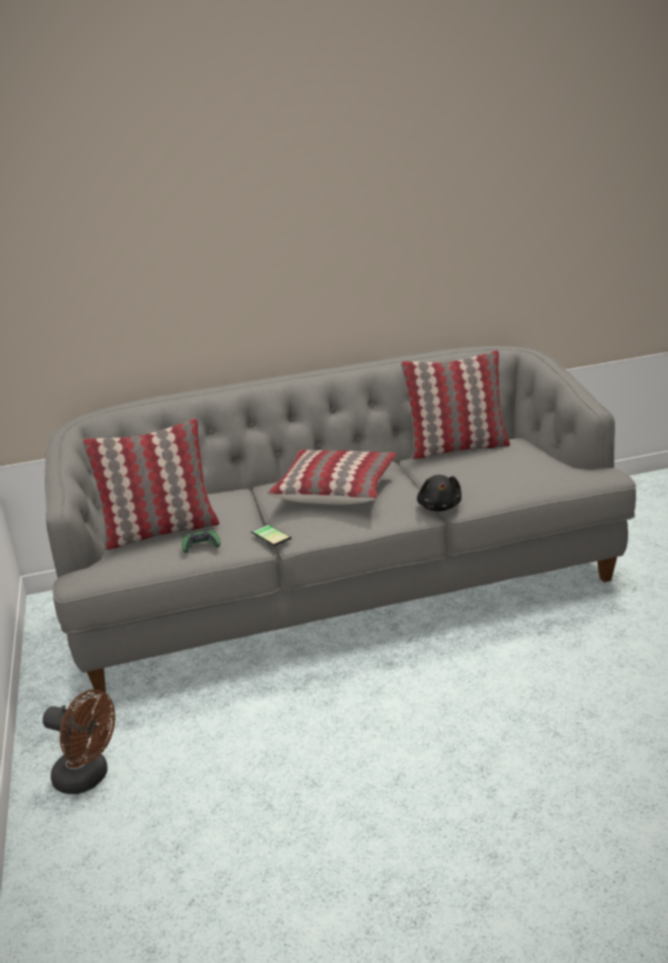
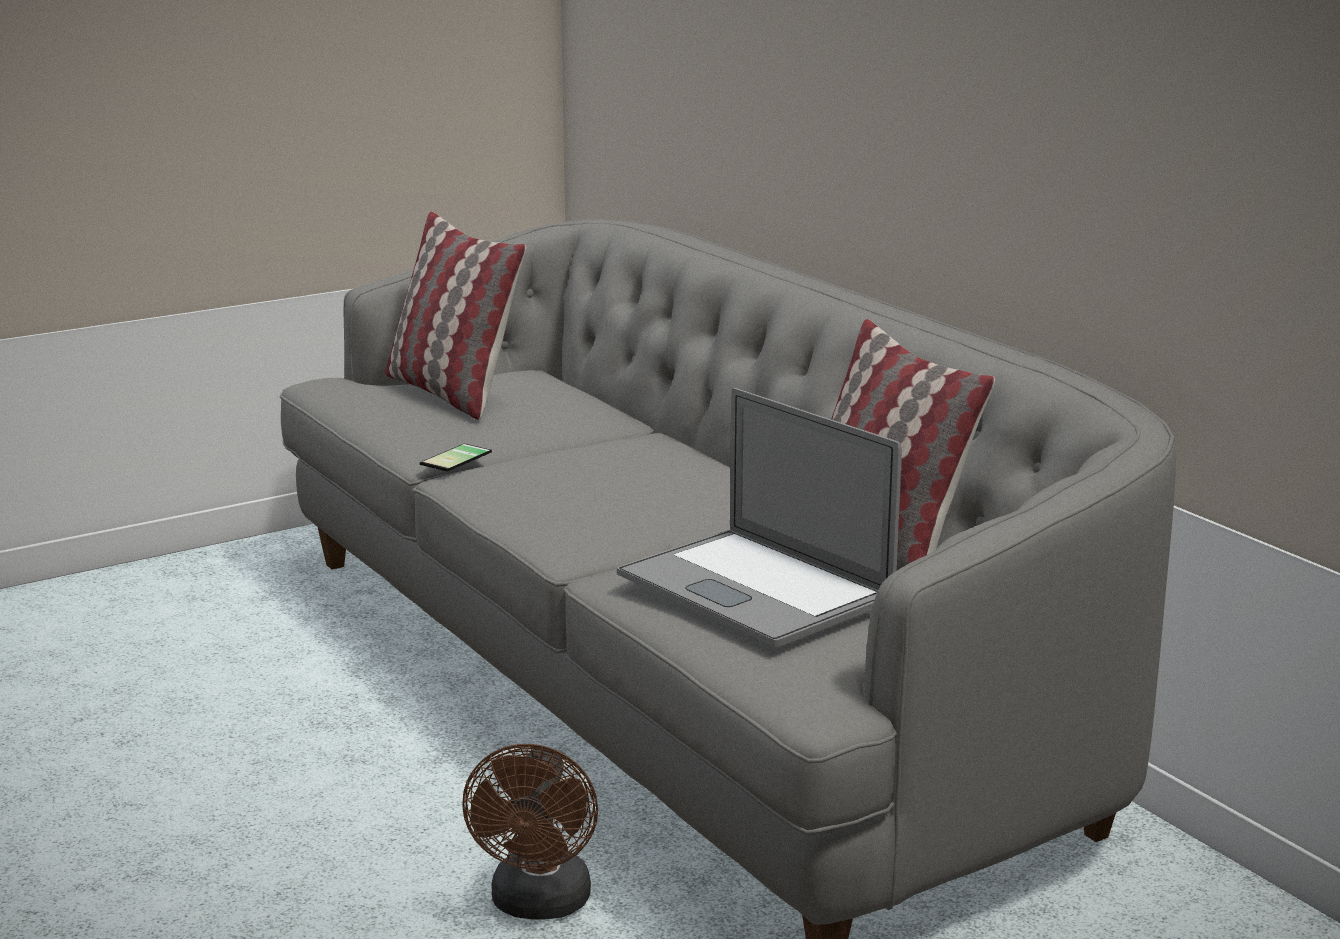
camera: 70 degrees right, 5 degrees down
(89, 778) = (147, 598): brown fan -> brown fan (539, 905)
(201, 545) = (406, 420): green game controller -> none
(335, 489) = (629, 472): pillow -> none
(440, 507) = (608, 565): black plush toy -> none
(503, 471) = (754, 588): none -> laptop

